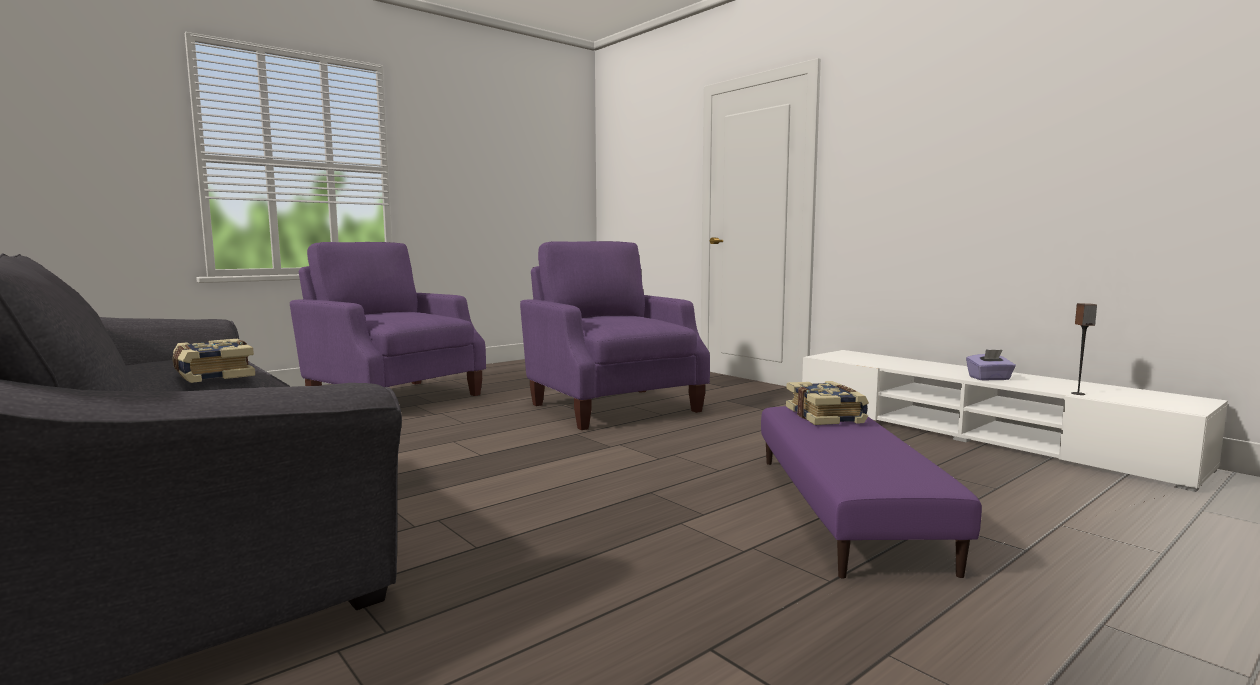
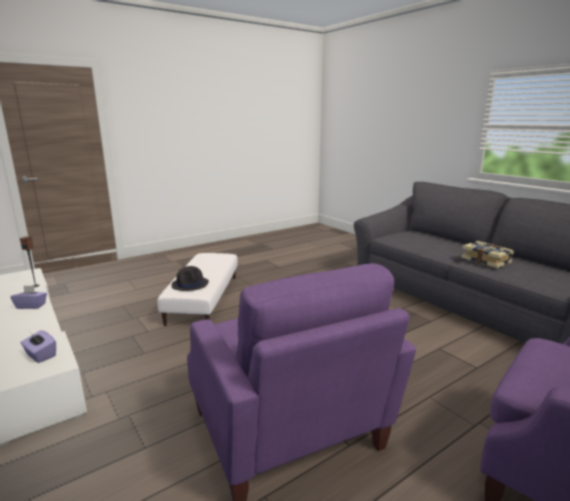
camera: 175 degrees left, 10 degrees up
(826, 416) = (190, 284): book -> black hat
(843, 508) = (204, 298): purple ottoman -> white ottoman
(854, 359) = (40, 355): none -> purple tissue box

